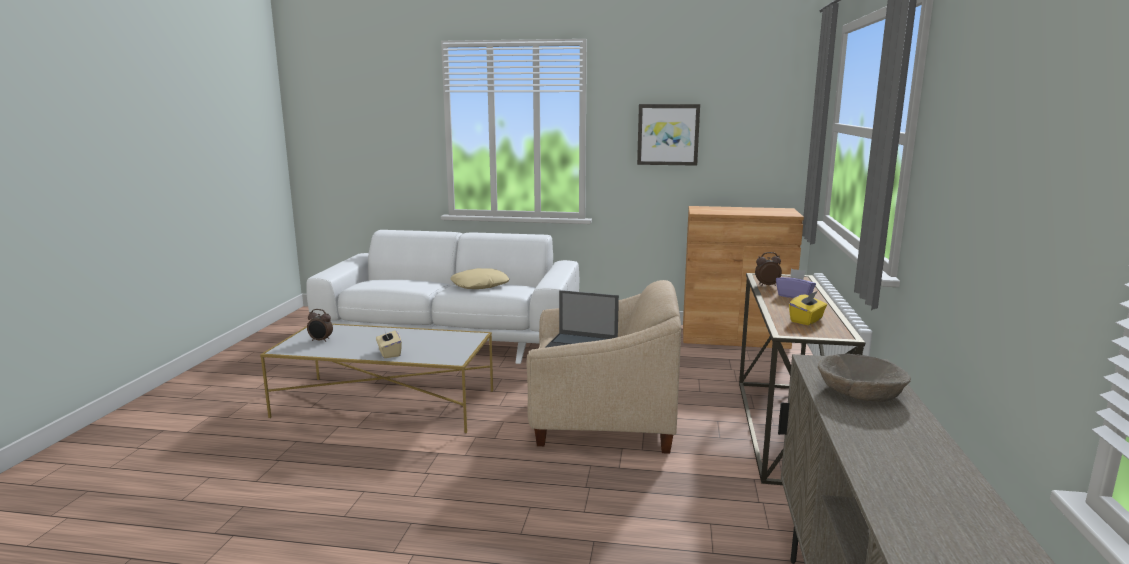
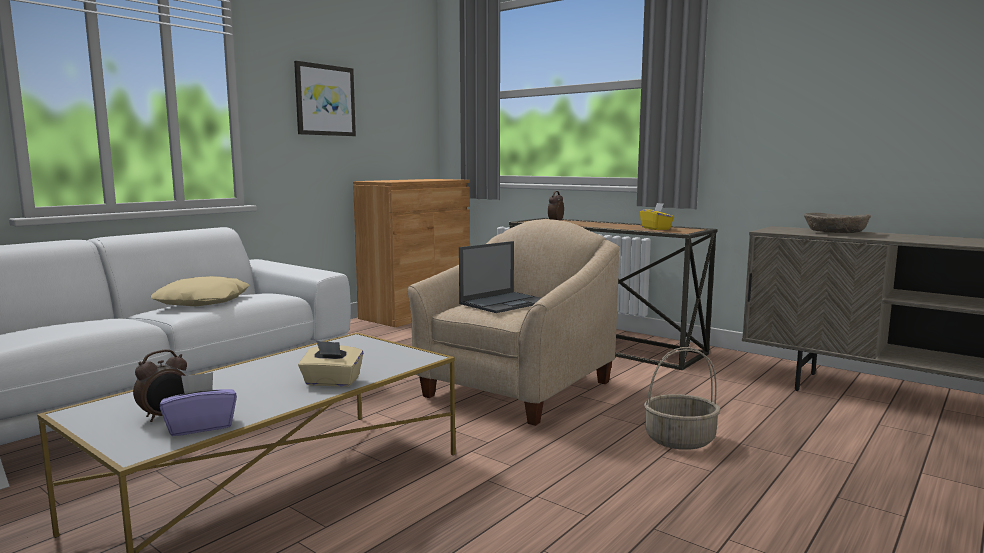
camera: 60 degrees left, 5 degrees down
(571, 510) = (680, 440): none -> basket
(794, 296) = (592, 224): purple tissue box -> purple tissue box (201, 426)

